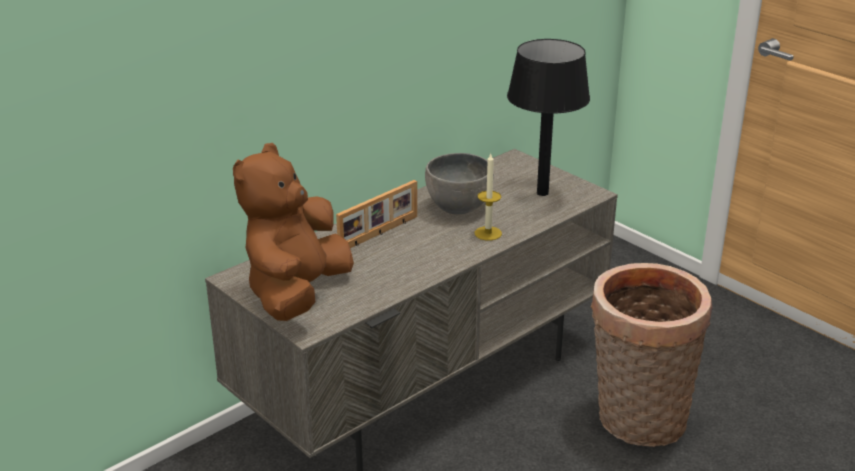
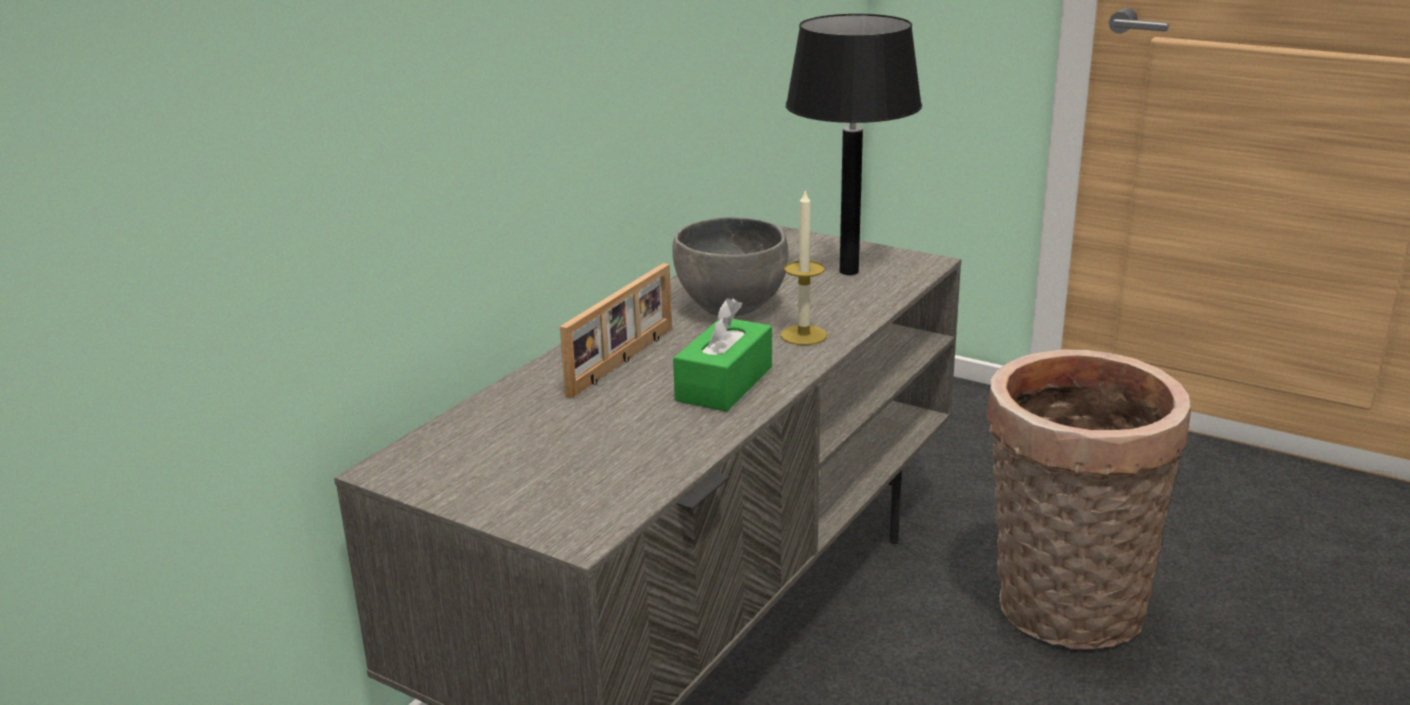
camera: 15 degrees left, 5 degrees down
(297, 294) = (526, 475): brown plush toy -> none
(425, 257) = (724, 384): none -> green tissue box

